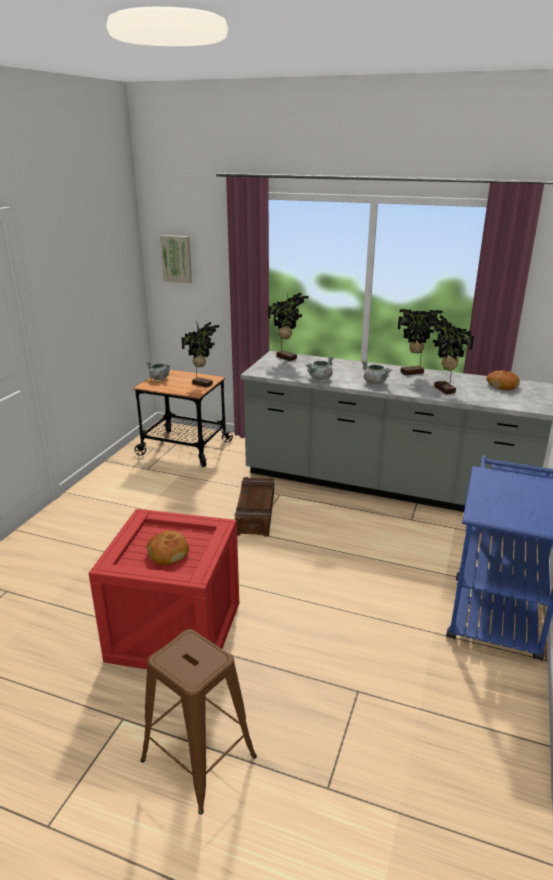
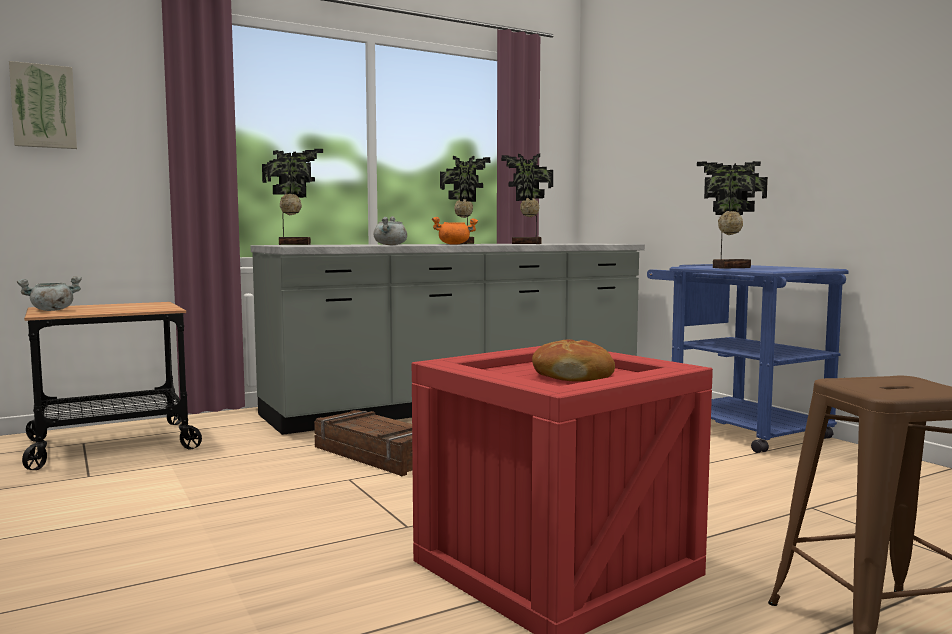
camera: 50 degrees left, 20 degrees down
(202, 383) = (152, 305): potted plant -> potted plant (729, 268)
(375, 382) = (454, 244): grey cooking pot -> orange cooking pot
(502, 385) = (556, 243): bread -> none

